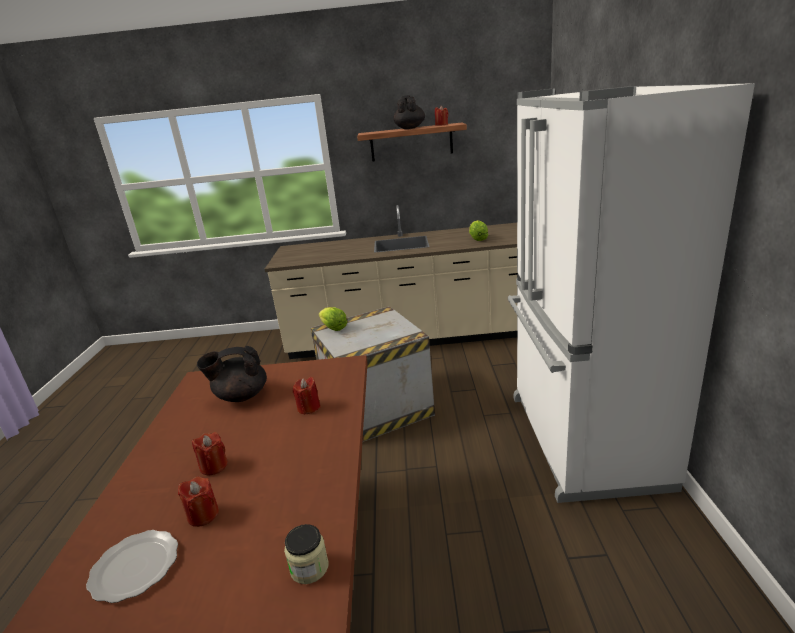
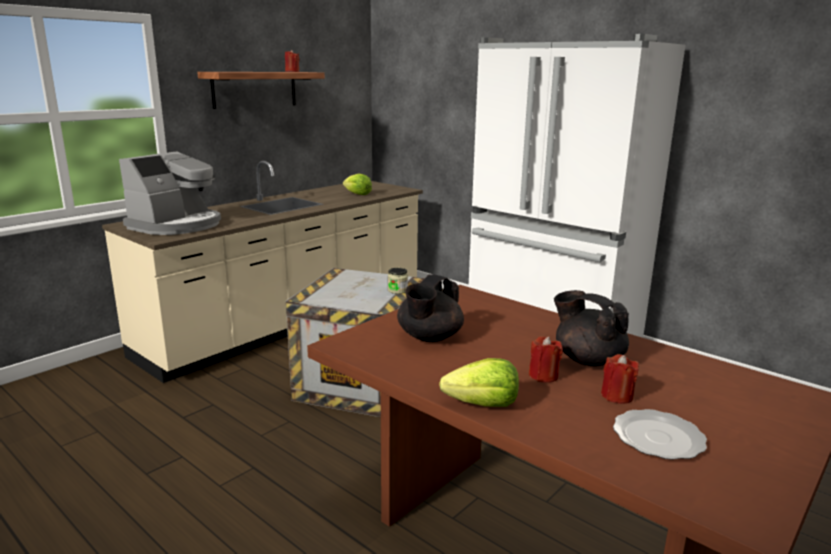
camera: 50 degrees left, 5 degrees down
(307, 253) = (177, 225): none -> coffee machine
(308, 408) = (510, 323): red candle -> none
(309, 568) = (734, 378): jar -> jar (397, 290)
(333, 328) = (316, 295): lettuce -> lettuce (483, 404)
(410, 128) = (264, 71): black teapot -> black teapot (587, 359)

